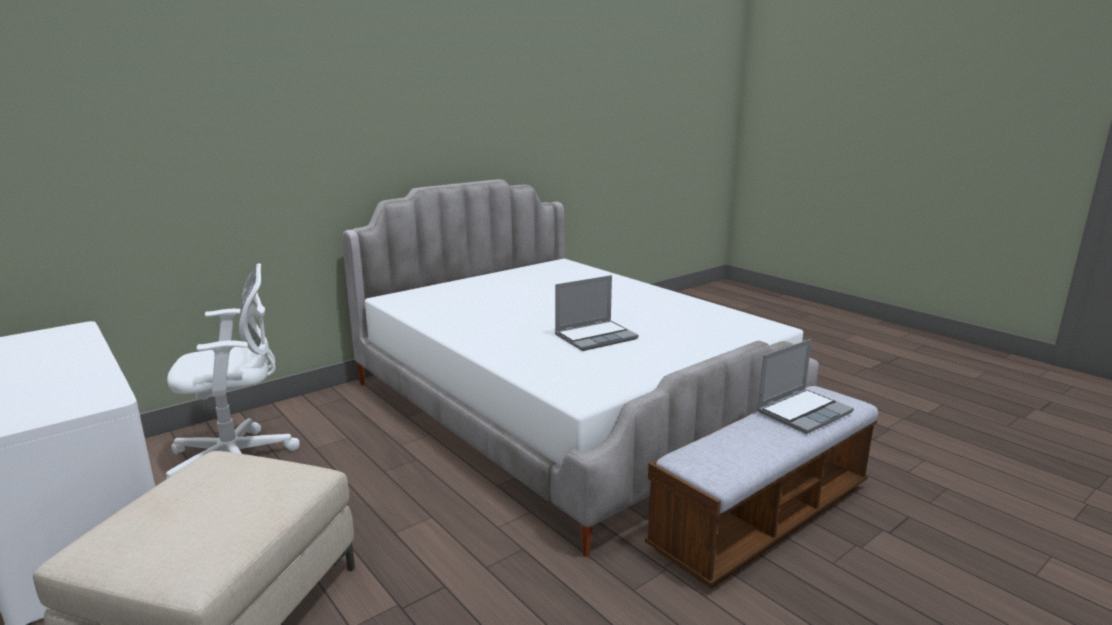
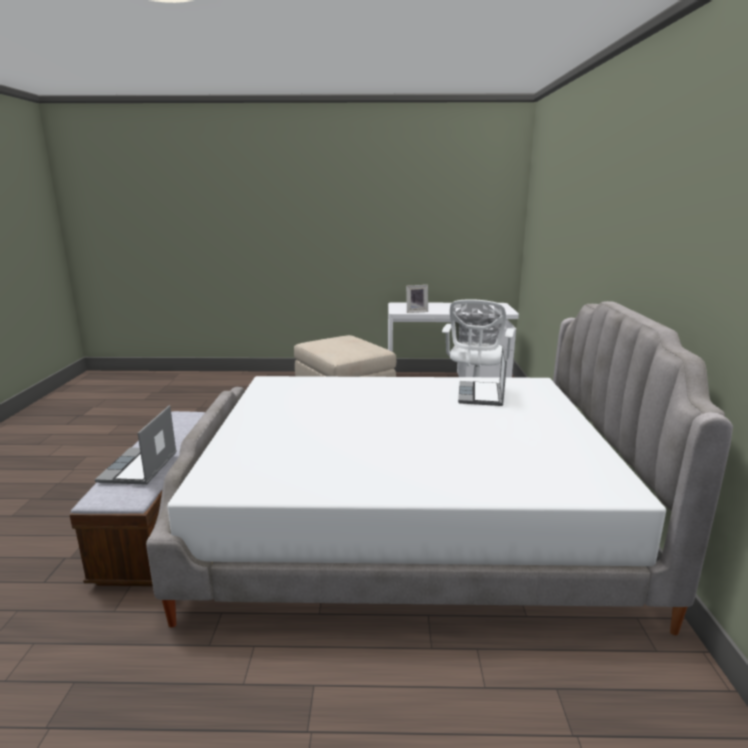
camera: 130 degrees right, 0 degrees up
(96, 386) = (416, 311): none -> picture frame
(596, 337) = (336, 412): laptop -> laptop (481, 395)

